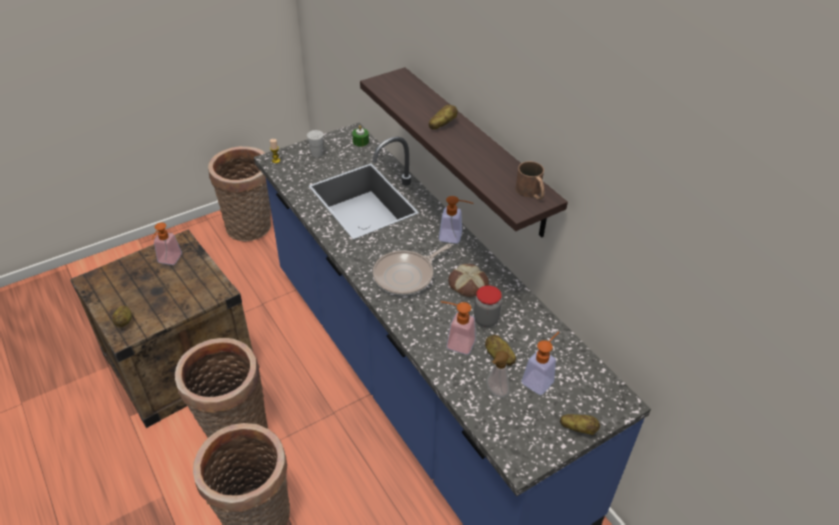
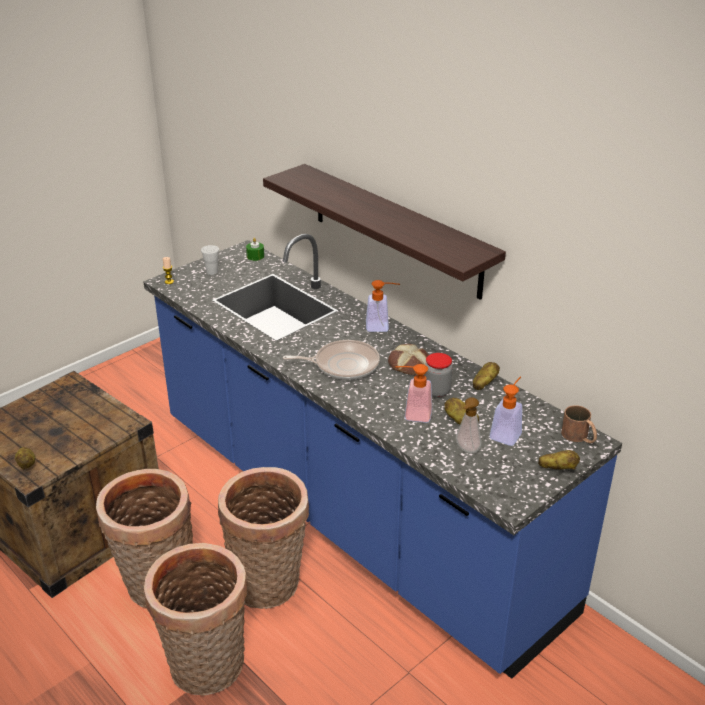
camera: 10 degrees left, 10 degrees down
(168, 261) = (60, 402): soap dispenser -> none
(251, 228) = (123, 385): basket -> basket (269, 584)
(406, 276) = (343, 365): frying pan -> frying pan turned 135 degrees counterclockwise
(442, 125) = (361, 205): potato -> potato (484, 383)
(531, 193) = (469, 248): brown mug -> brown mug (579, 437)

